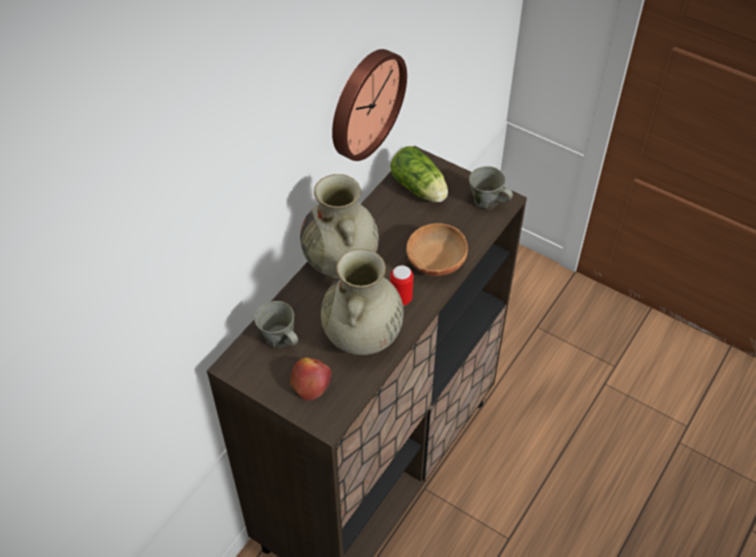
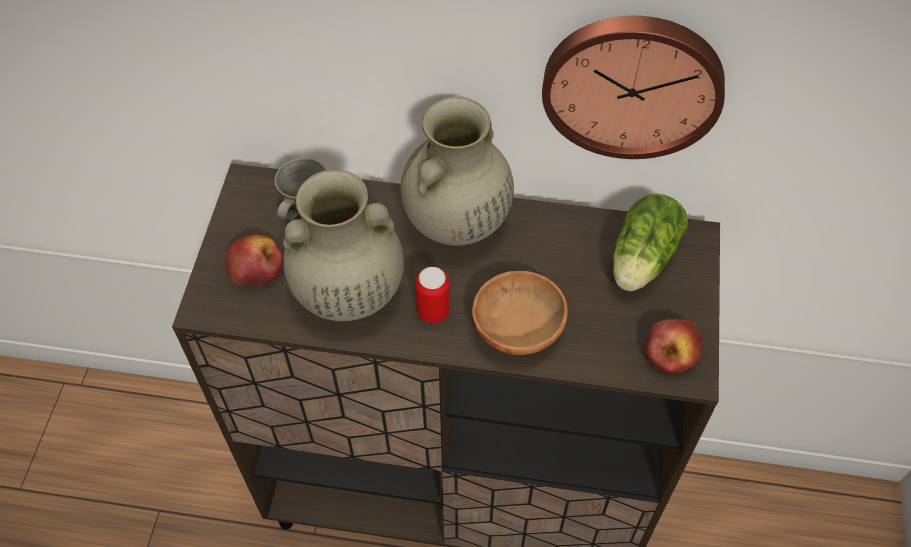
camera: 65 degrees right, 5 degrees up
(487, 202) = (671, 352): grey mug -> apple

